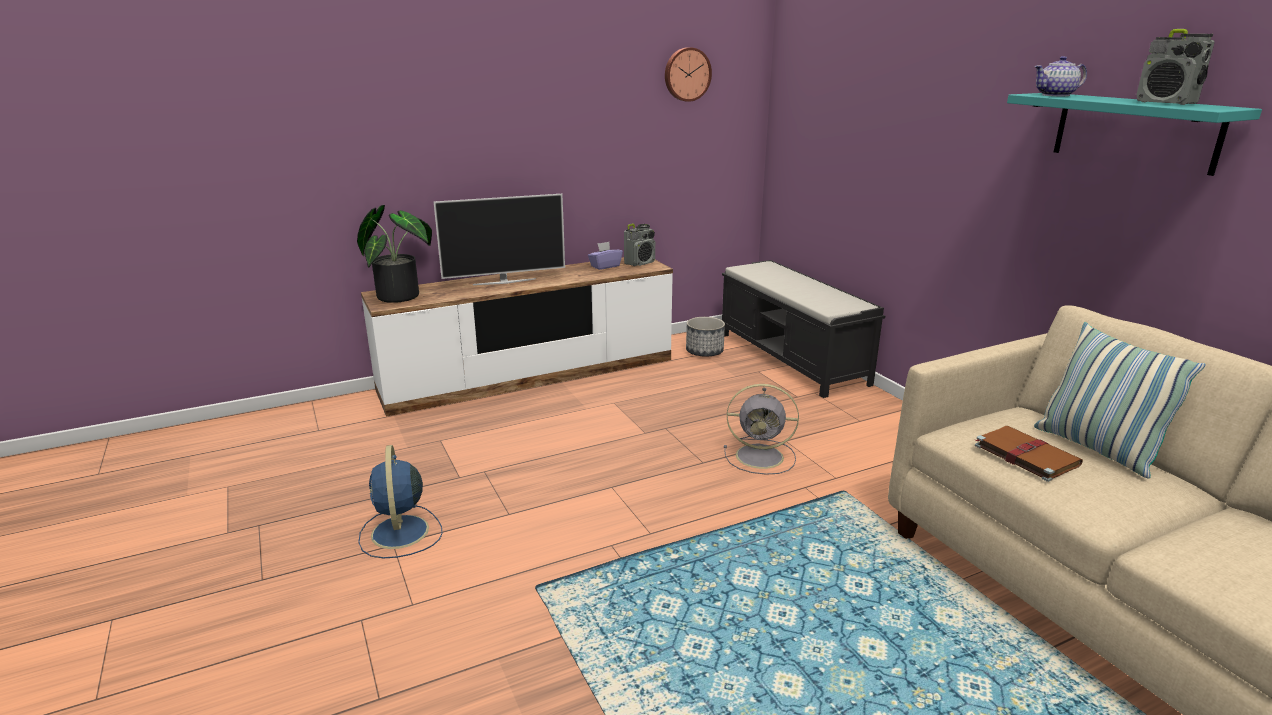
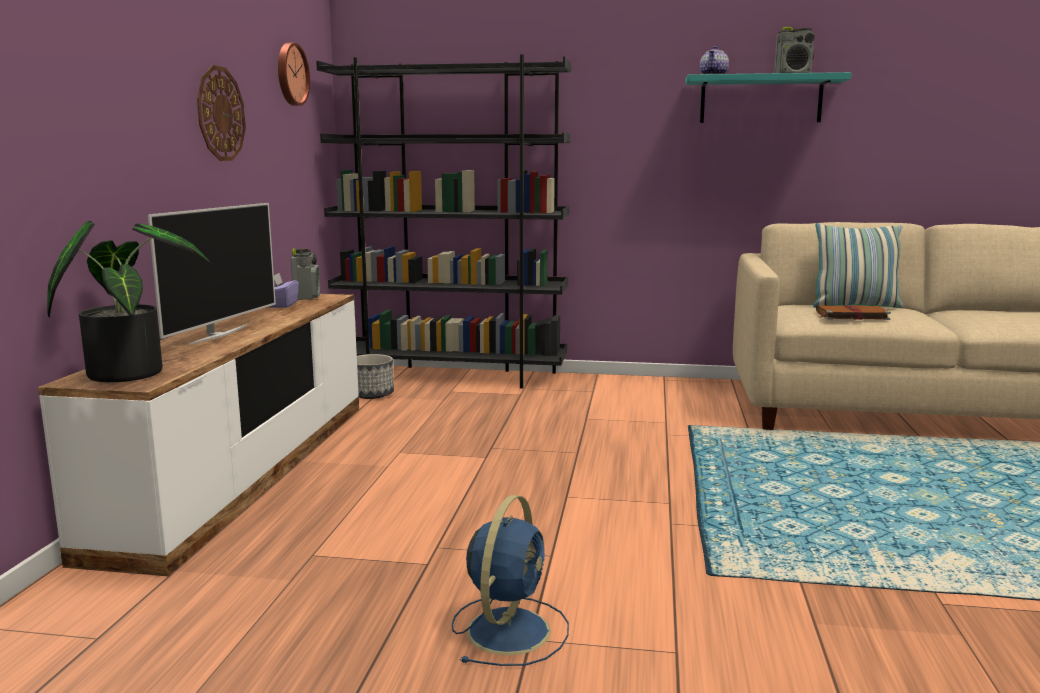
camera: 55 degrees left, 10 degrees down
(400, 533) = (509, 629): blue fan -> blue fan turned 90 degrees counterclockwise
(572, 119) = (220, 114): none -> wall clock
(761, 456) = (599, 432): grey fan -> none
(792, 359) = (452, 376): black bench -> black bookcase

